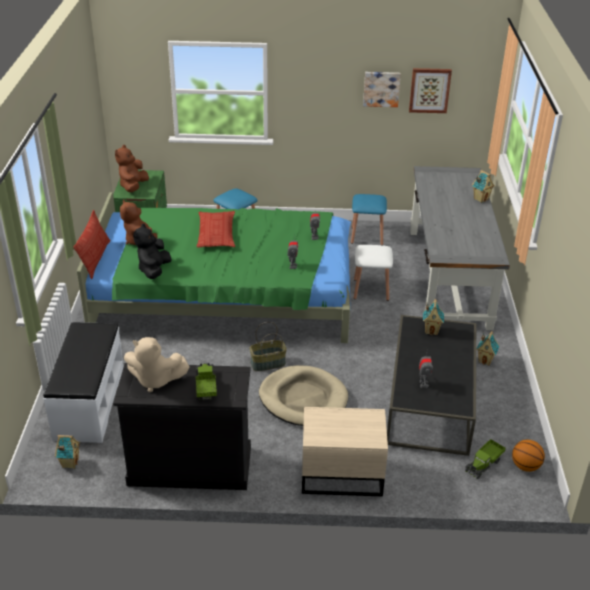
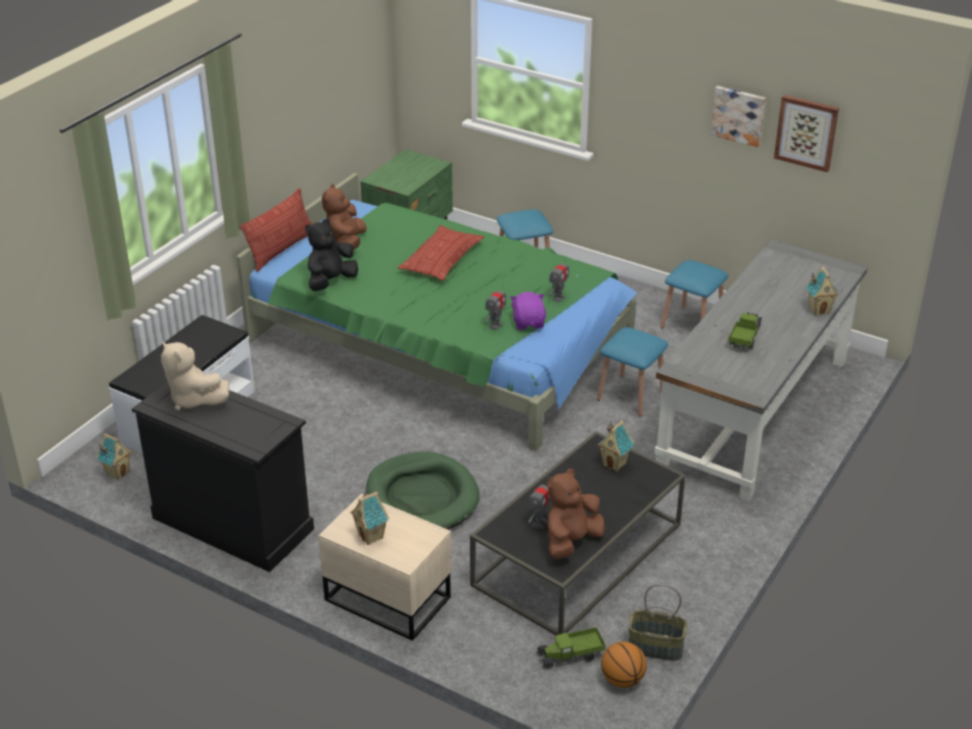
camera: 30 degrees right, 0 degrees up
(133, 186) = (397, 174): brown plush toy -> brown plush toy (571, 541)
(205, 387) = (237, 425): toy truck -> toy truck (744, 338)
(268, 364) = (417, 442): basket -> basket (654, 648)
(303, 399) = (422, 497): beige dog bed -> green dog bed
(311, 258) = (529, 322): none -> purple plush toy
(371, 289) = (630, 395): white stool -> blue stool
(485, 360) = (698, 535): toy house -> toy house (371, 536)

